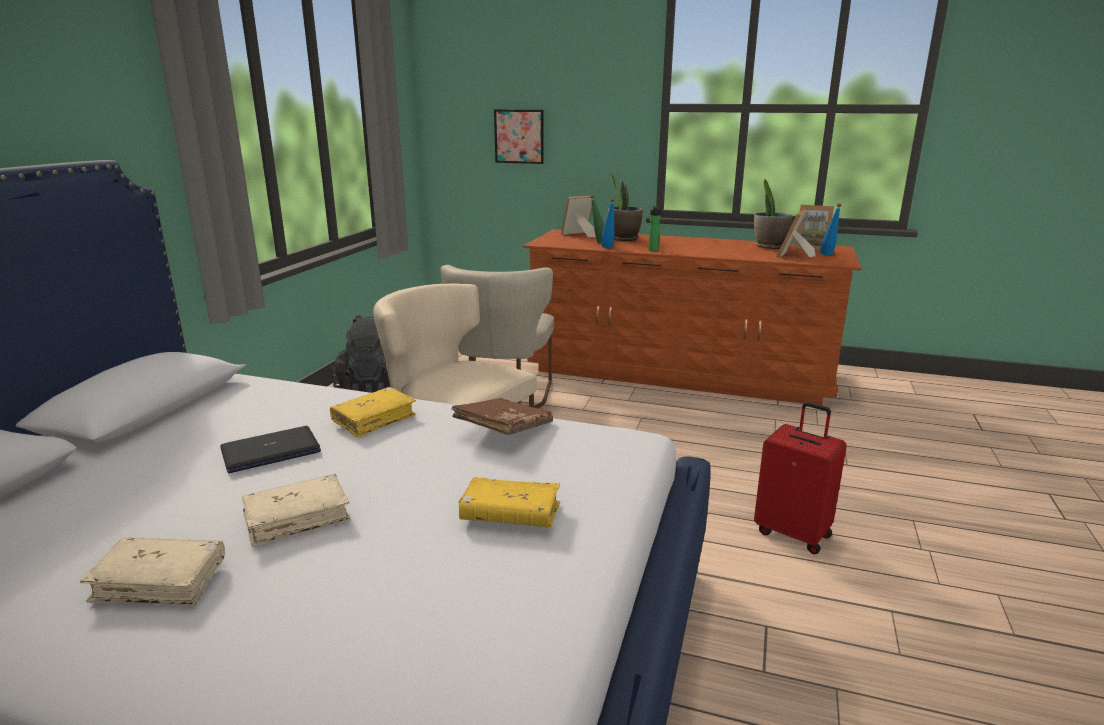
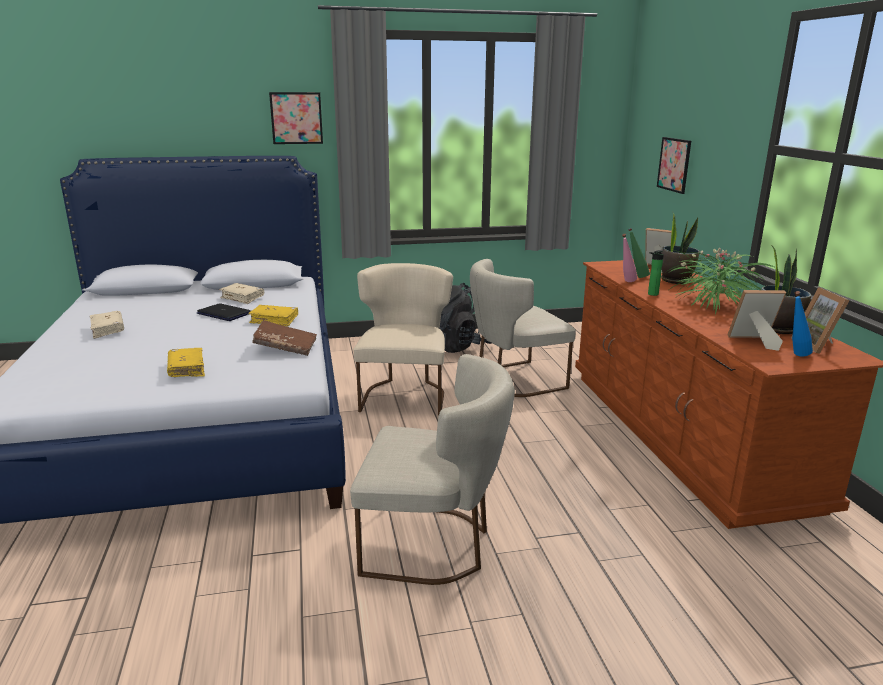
camera: 60 degrees right, 0 degrees up
(86, 88) = (296, 118): none -> picture
(297, 518) = (162, 334): beige book -> beige book (242, 298)
(608, 248) = (626, 282): blue bottle -> pink bottle
(698, 245) = (713, 304): none -> potted plant
(793, 533) = (434, 544): red suitcase -> beige chair

